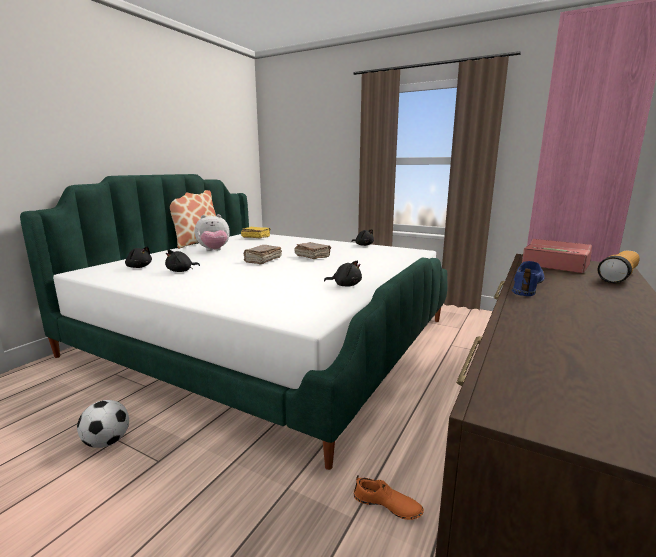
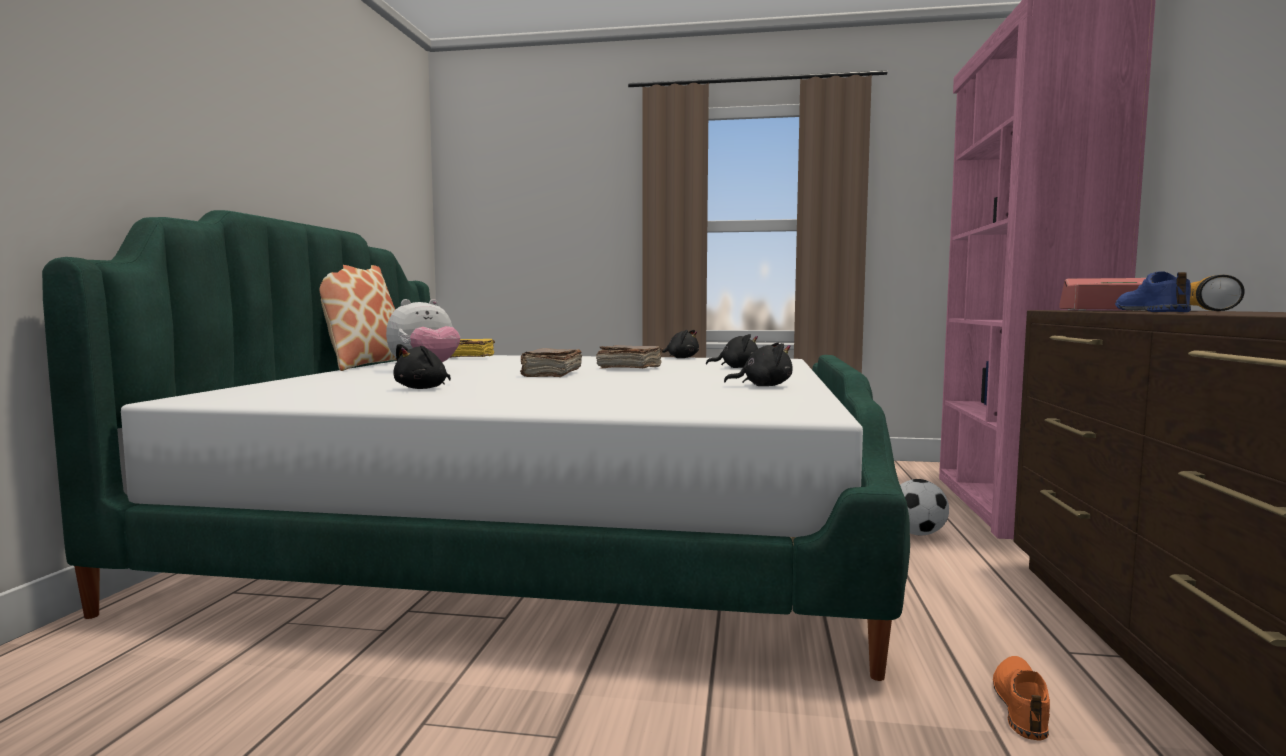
camera: 20 degrees left, 10 degrees down
(107, 442) = (404, 731): football -> football (917, 533)
(139, 267) = (314, 389): black plush toy -> black plush toy (736, 367)
(387, 505) = (1022, 704): orange shoe -> orange shoe turned 75 degrees counterclockwise

